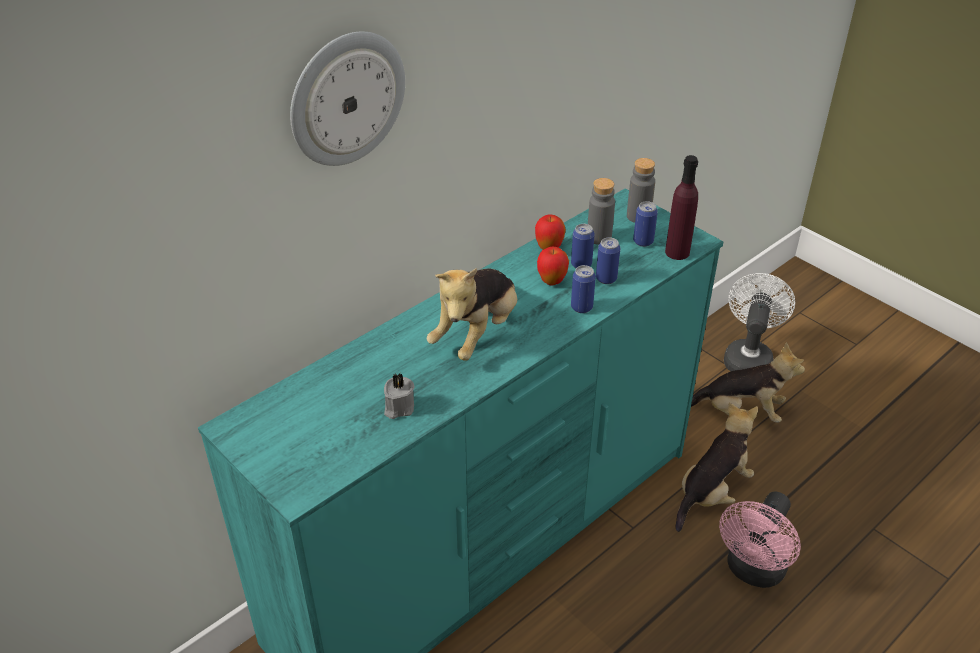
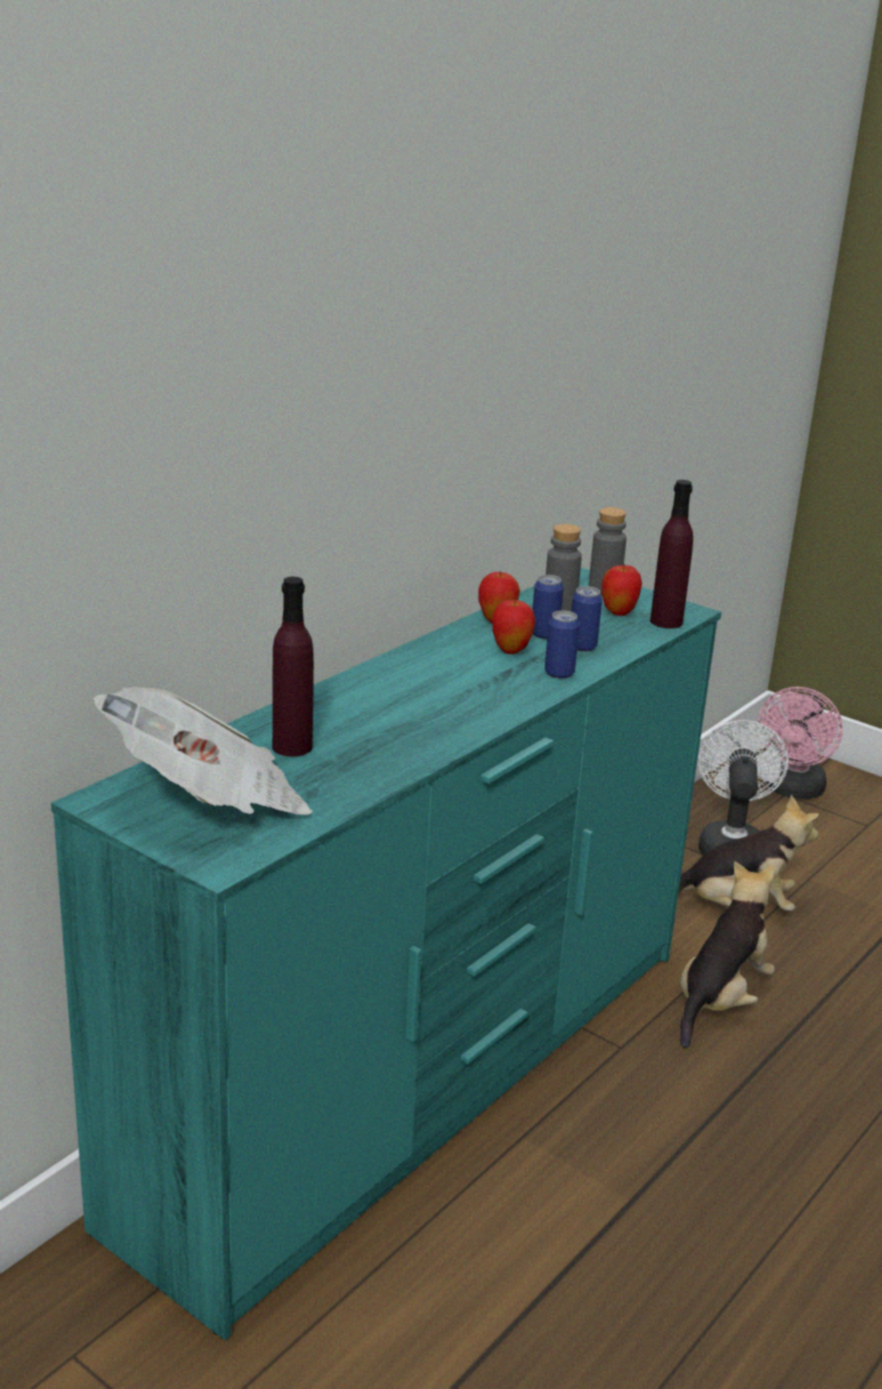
camera: 10 degrees left, 15 degrees down
(302, 432) = (208, 801): none -> newspaper
(346, 98) = (271, 344): wall clock -> none
(371, 378) = (292, 747): none -> purple bottle
(398, 407) = (339, 773): grey candle -> none
(477, 333) = (426, 700): plush toy -> none
(643, 241) = (618, 613): can -> apple
(753, 571) = (800, 1088): pink fan -> pink fan (791, 790)

